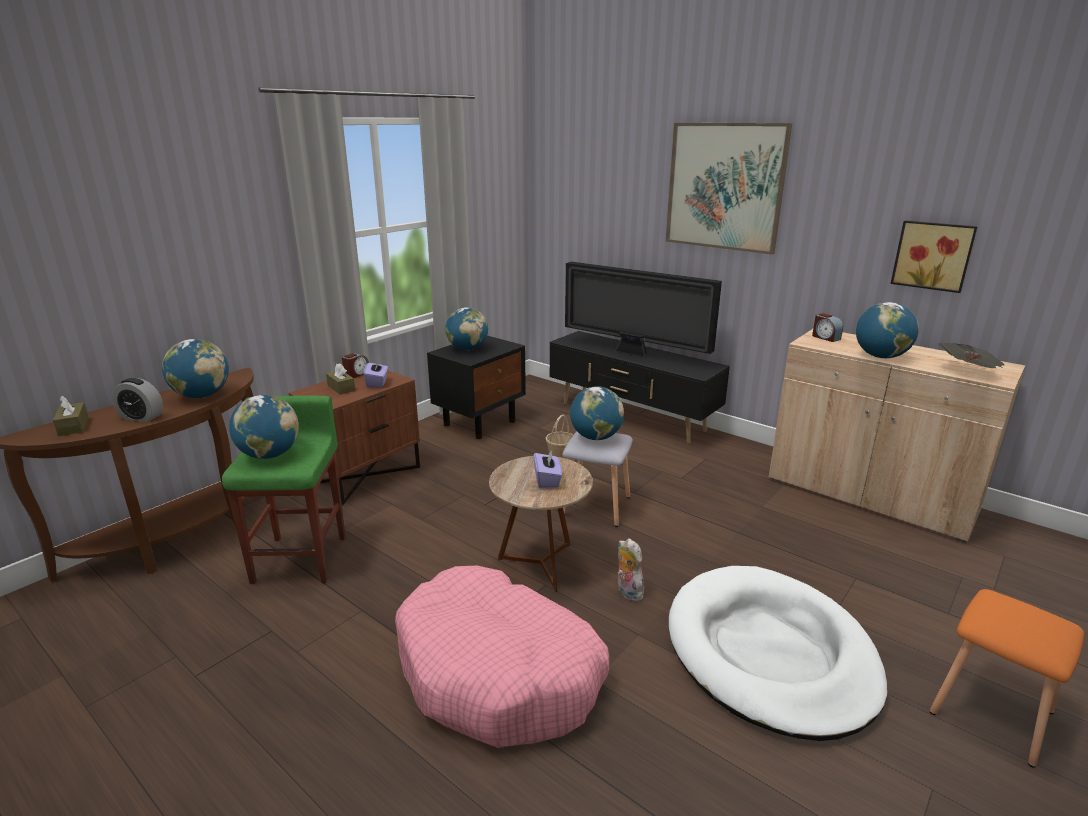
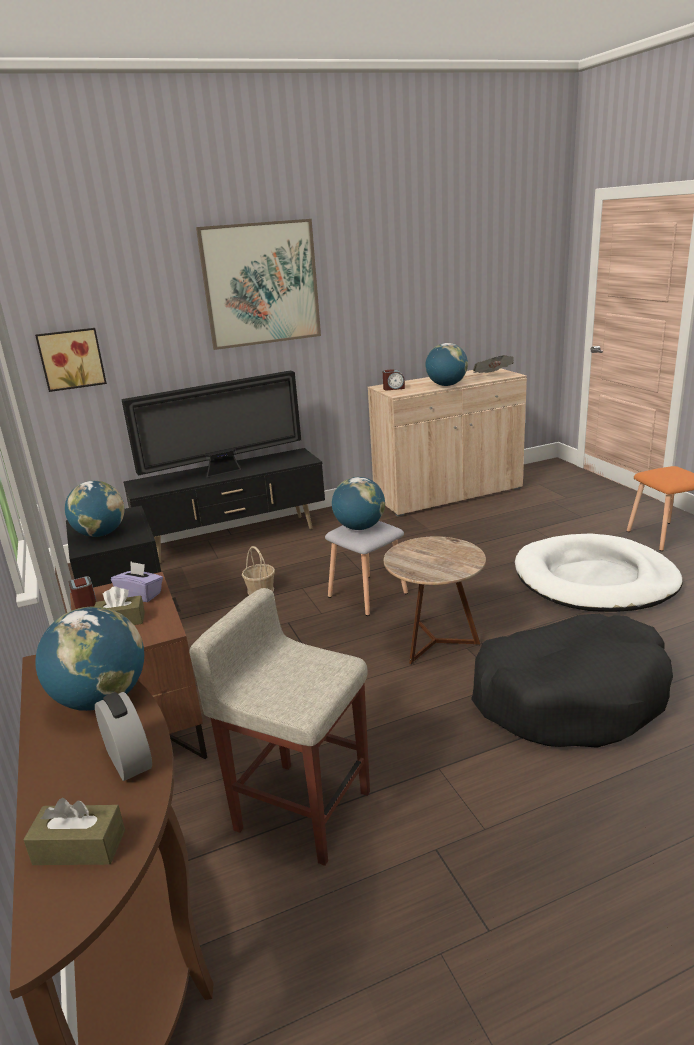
camera: 60 degrees left, 0 degrees up
(141, 417) = (129, 760): alarm clock -> alarm clock turned 75 degrees counterclockwise
(269, 455) = (288, 684): globe -> none
(301, 558) = (301, 809): green stool -> beige stool
(499, 672) = (570, 696): pink dog bed -> black dog bed
(547, 480) = (438, 555): purple tissue box -> none
(627, 592) = (500, 612): plush toy -> none
(933, 255) = (429, 307): picture -> picture (71, 359)

